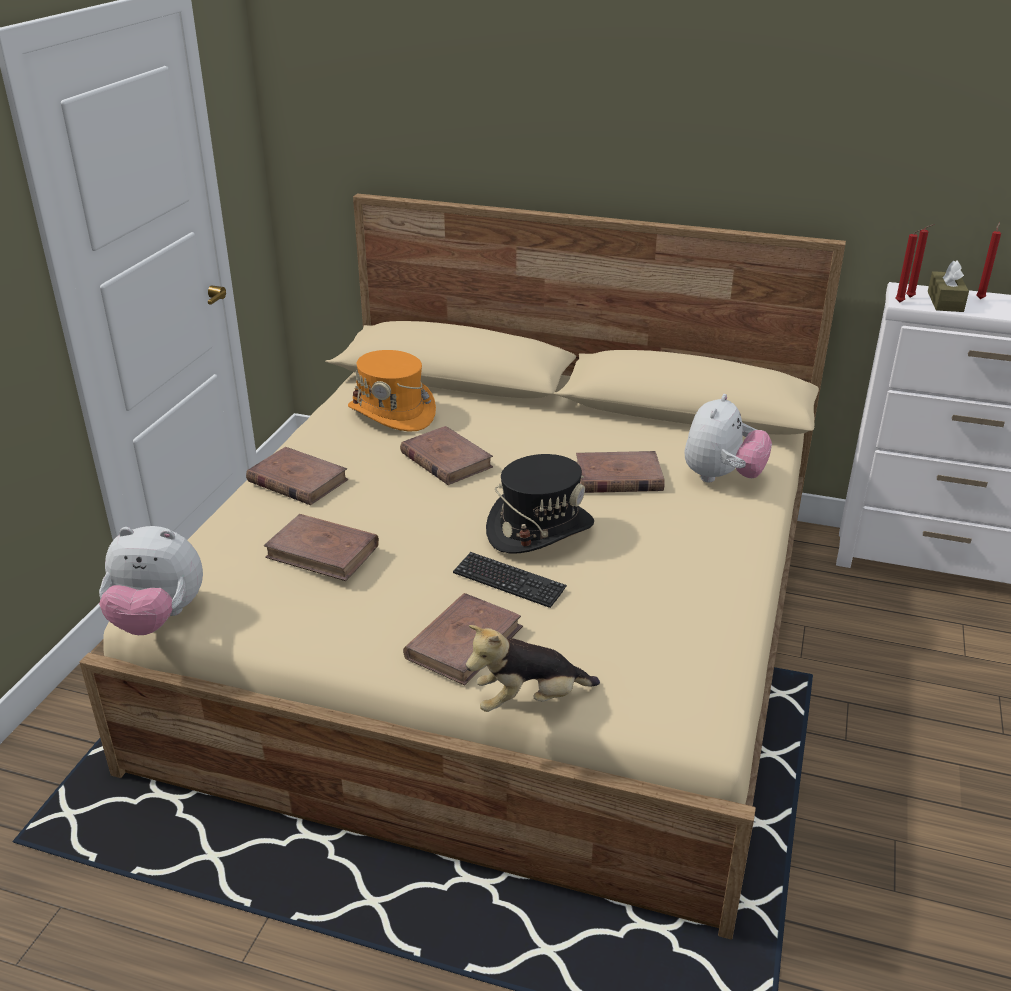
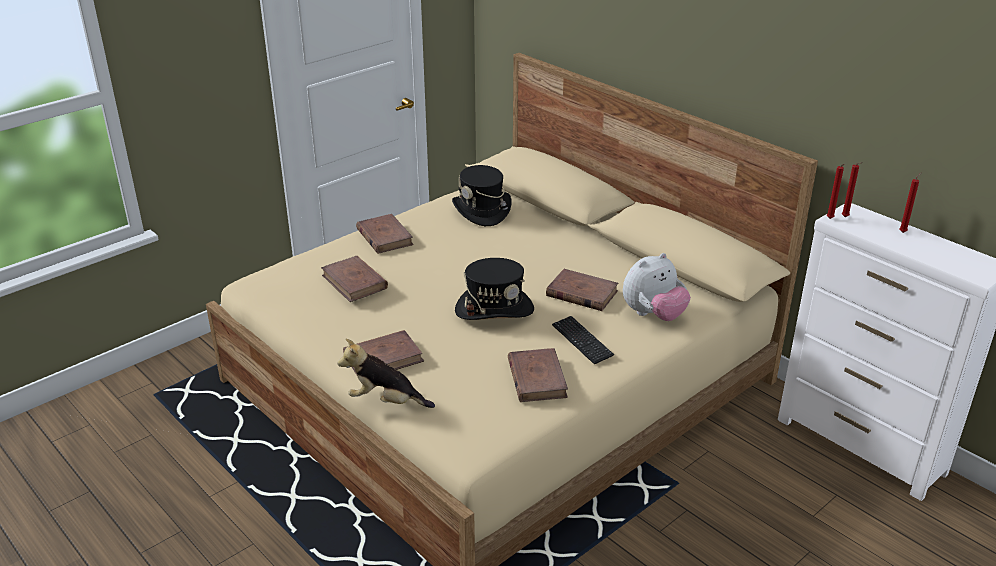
camera: 30 degrees right, 0 degrees up
(157, 619) = (245, 291): plush toy -> none
(392, 413) = (482, 211): orange hat -> black hat
(446, 460) = (482, 249): brown book -> brown book (537, 378)
(509, 581) = (444, 334): keyboard -> keyboard (582, 341)
(945, 301) = (869, 227): brown tissue box -> none

